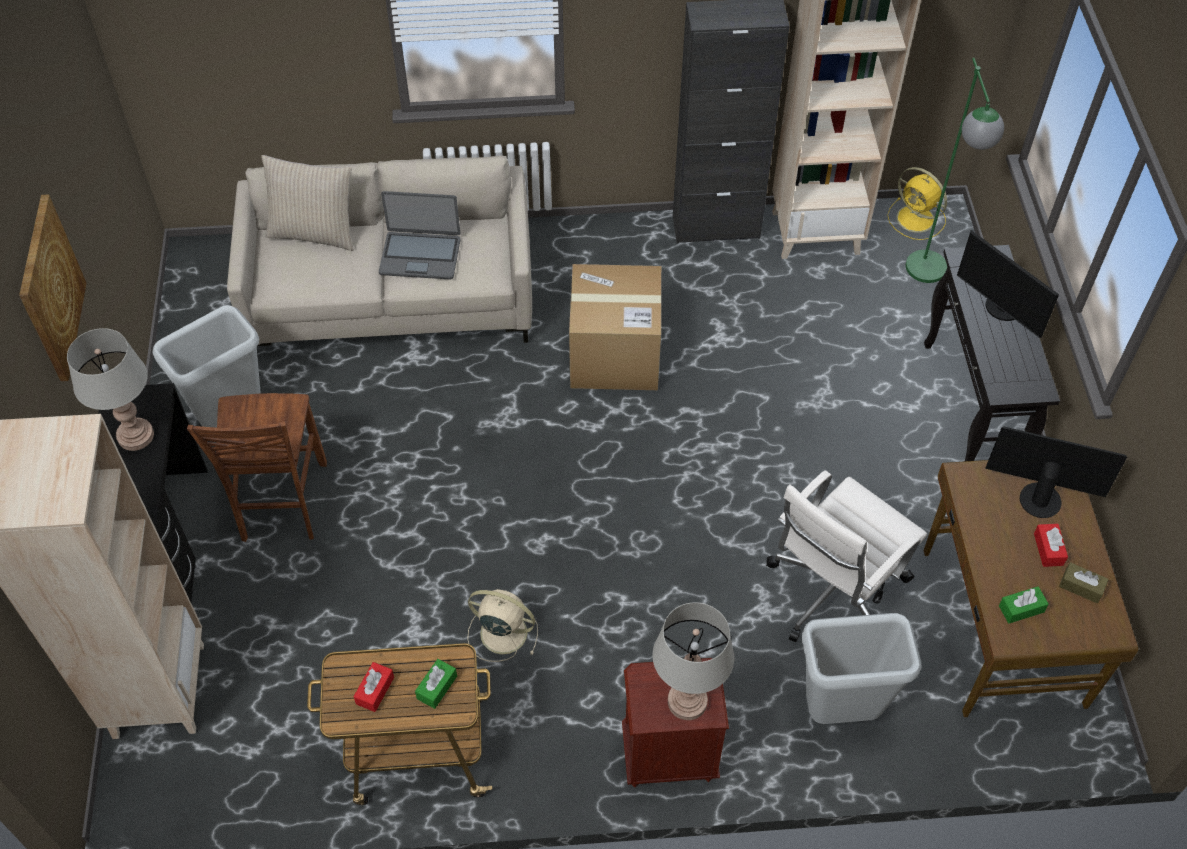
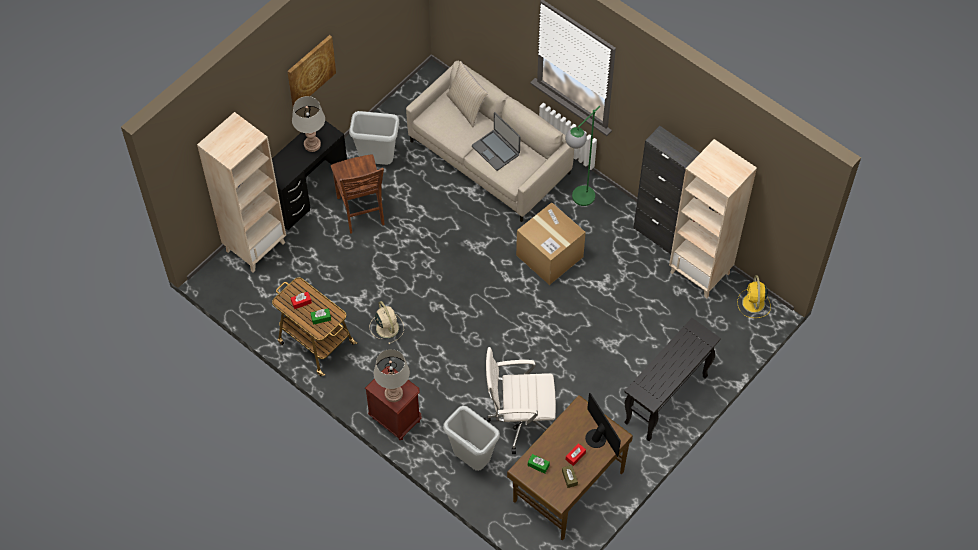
camera: 45 degrees right, 5 degrees up
(281, 503) = (361, 211): brown chair -> brown chair turned 60 degrees counterclockwise
(929, 279) = (723, 334): green floor lamp -> green floor lamp (578, 202)
(1001, 309) = (680, 360): monitor -> none

